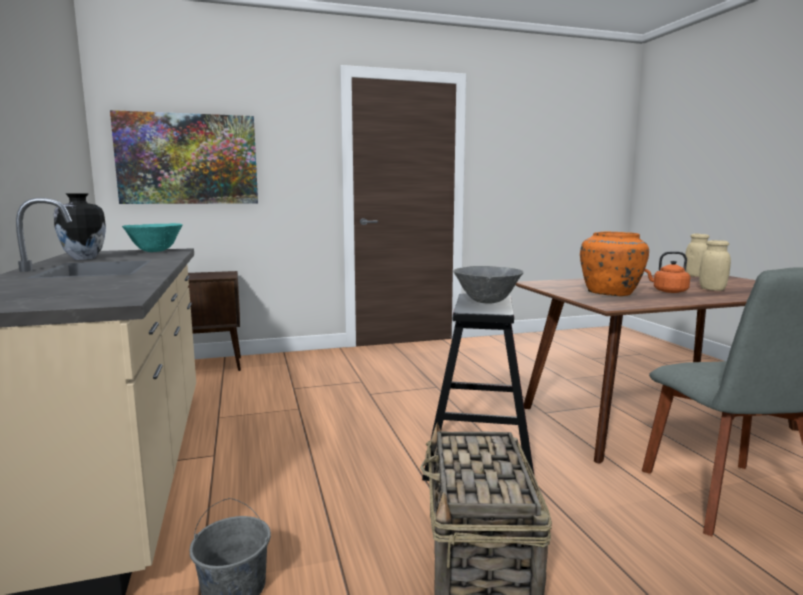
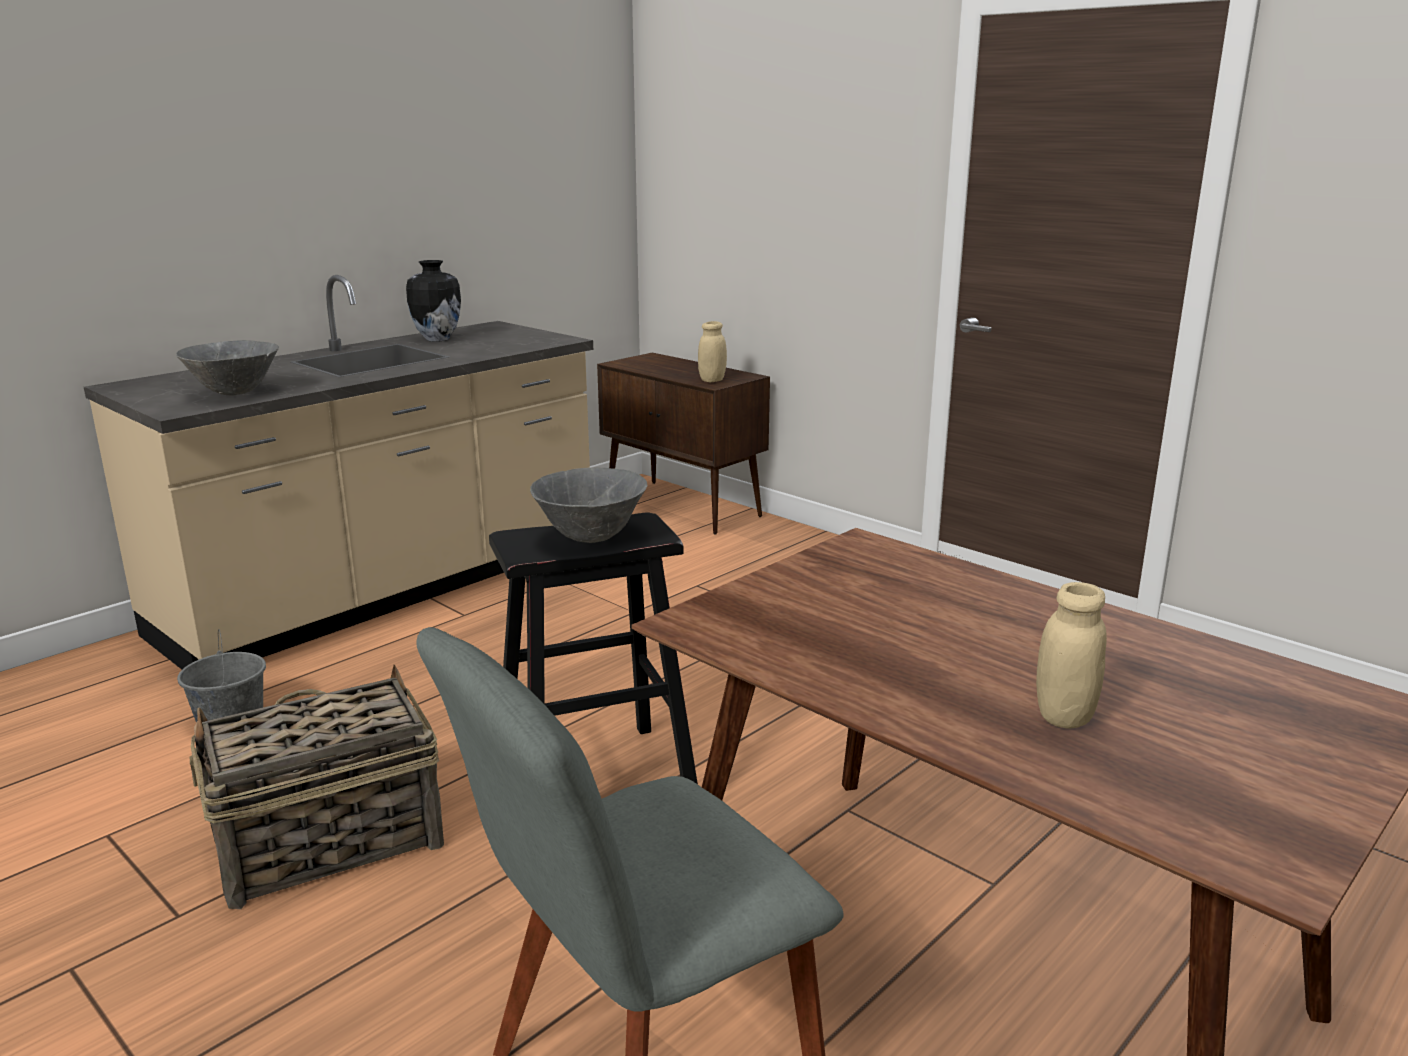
camera: 60 degrees right, 10 degrees up
(101, 289) = (235, 393): none -> grey bowl
(155, 251) = (531, 339): turquoise bowl -> none
(188, 159) = (729, 185): picture -> none
(611, 294) = (824, 614): orange vase -> none
(668, 291) = (946, 666): orange kettle -> none
(695, 276) = (1311, 692): beige jar -> beige jar (712, 380)

